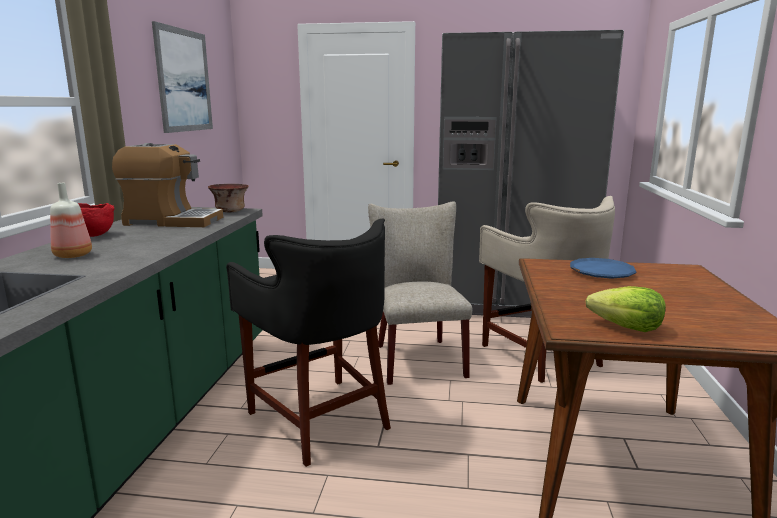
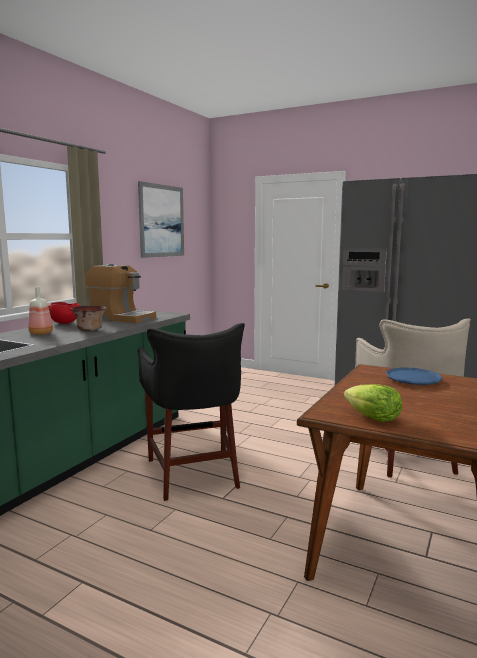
camera: 20 degrees right, 5 degrees down
(229, 211) = (165, 314): bowl -> bowl (89, 330)
(416, 357) = (295, 443): beige chair -> none

